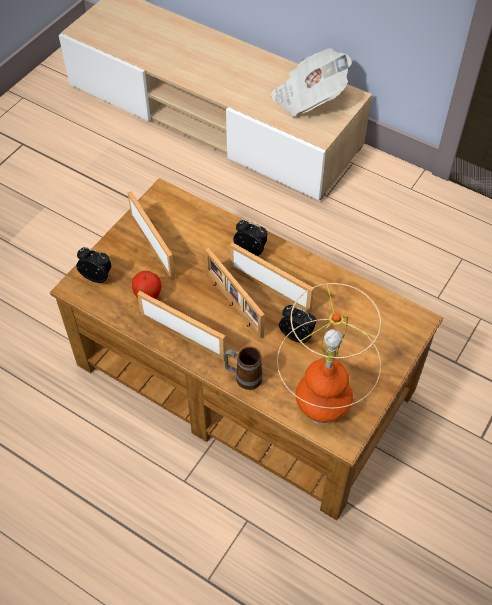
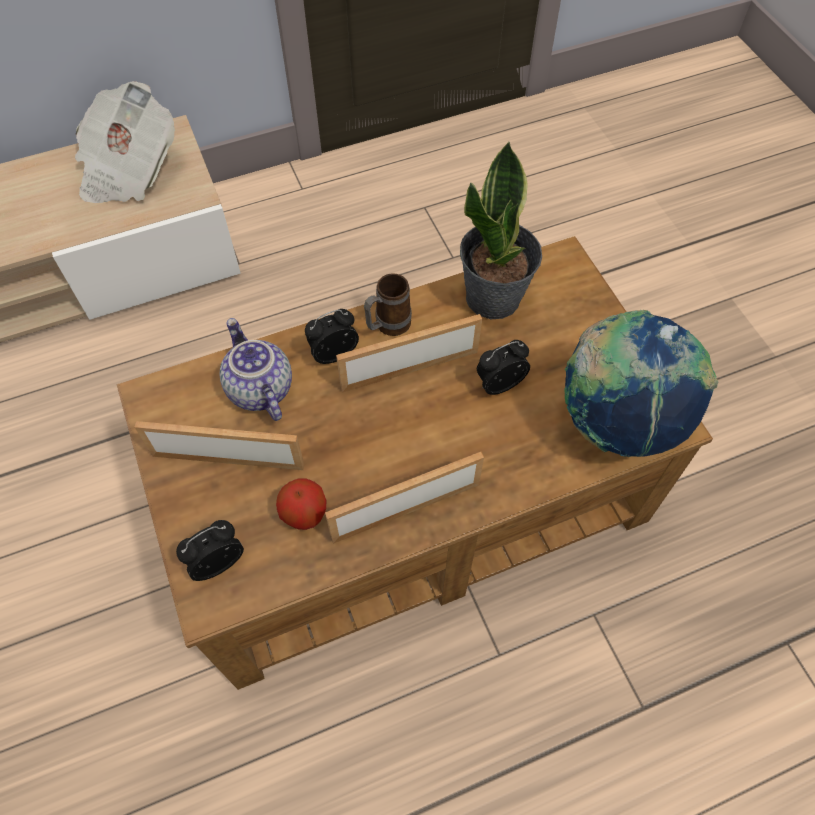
camera: 55 degrees left, 5 degrees up
(202, 233) = (258, 389): none -> teapot
(233, 304) = (400, 423): picture frame -> none
(243, 377) = (519, 478): mug -> mug (387, 326)
(322, 407) = (618, 420): table lamp -> globe
(355, 301) = (494, 297): none -> potted plant

